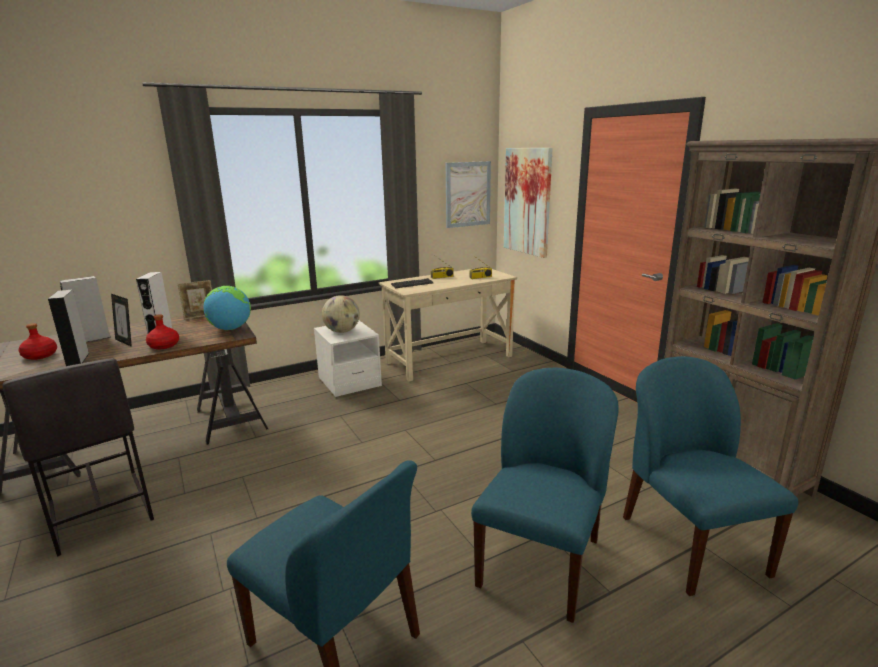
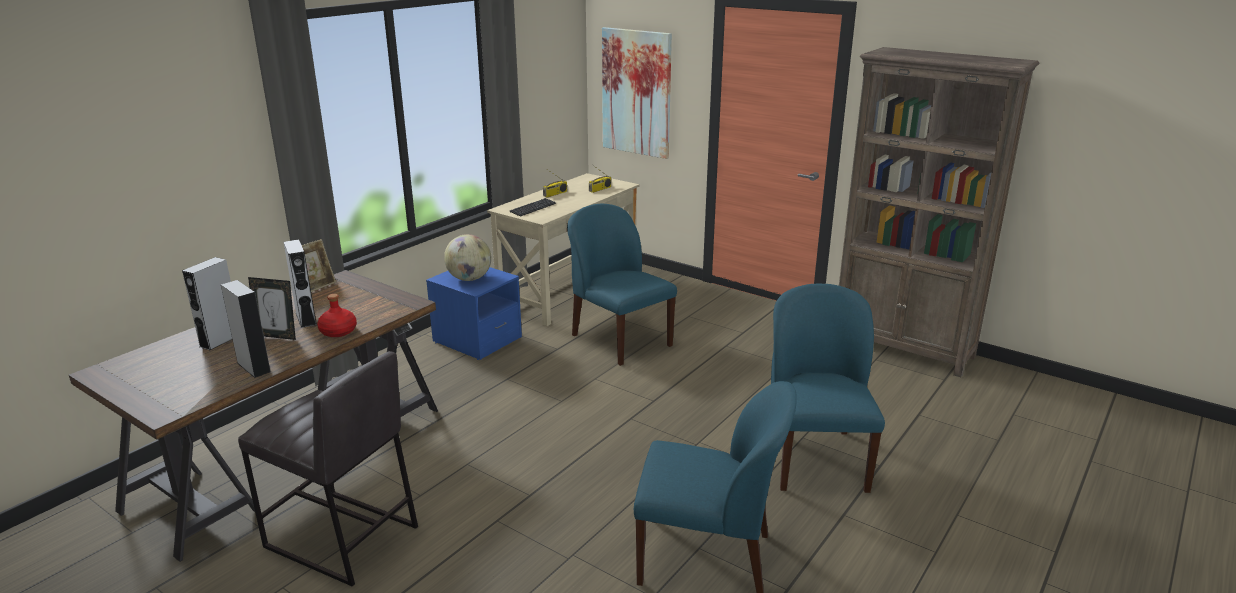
camera: 25 degrees left, 5 degrees up
(40, 356) = (189, 372): red bottle -> none
(230, 329) = (387, 297): globe -> none
(349, 382) = (477, 340): white nightstand -> blue nightstand
(467, 194) = (560, 86): picture -> none
(690, 543) = (912, 416): blue chair -> blue chair (619, 340)

